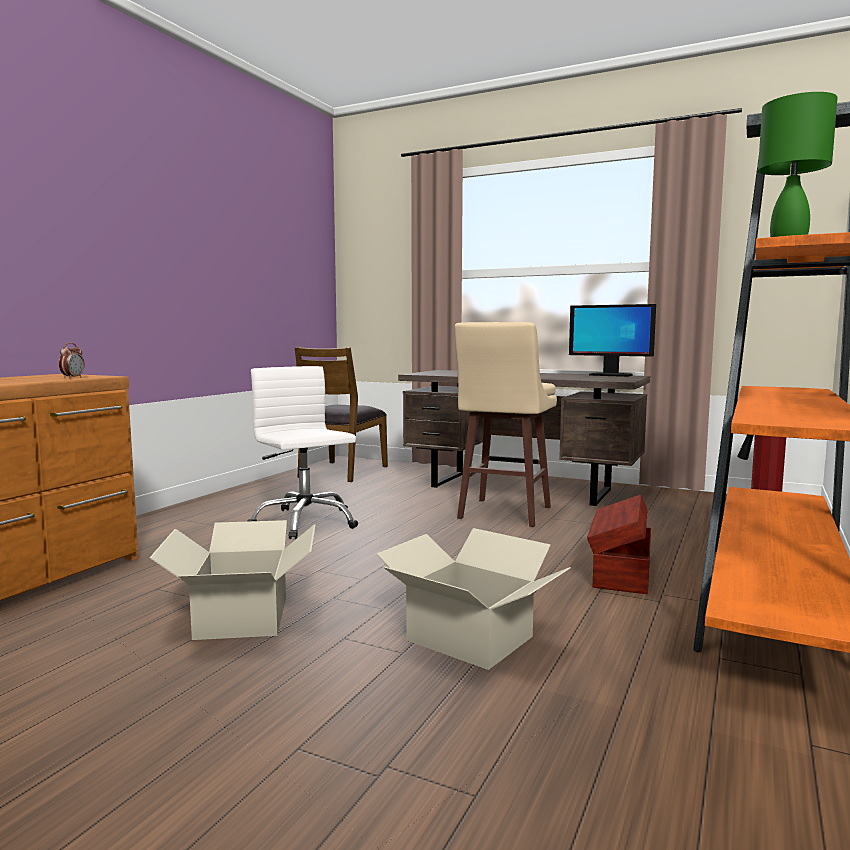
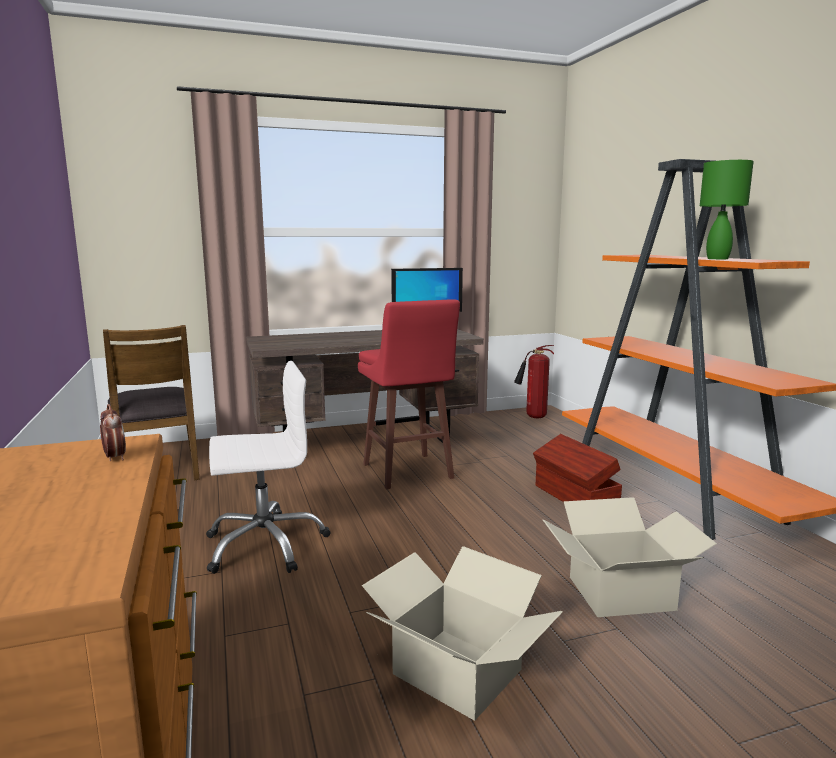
camera: 45 degrees left, 5 degrees up
(304, 522) = (265, 544): white office chair -> white office chair turned 150 degrees clockwise
(503, 513) = (407, 472): beige stool -> red stool

